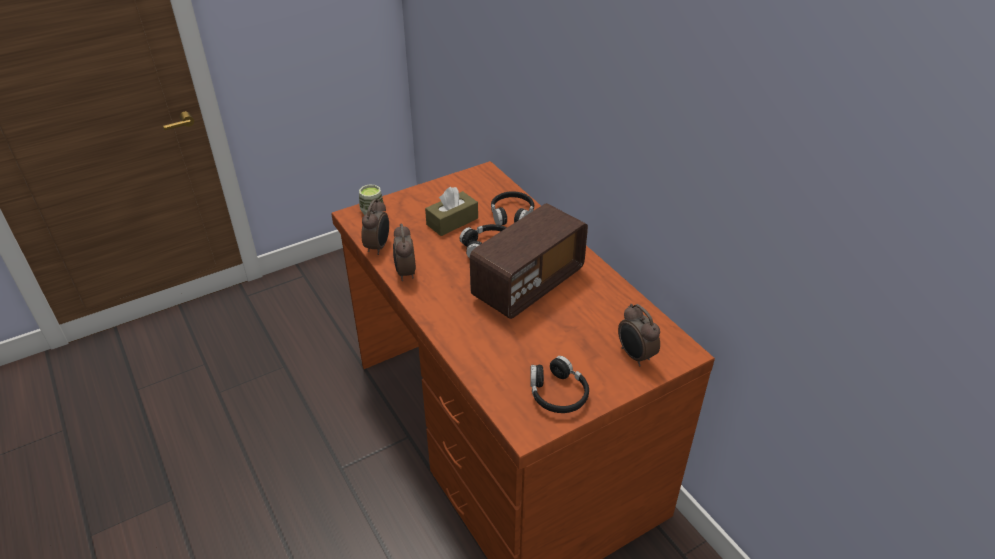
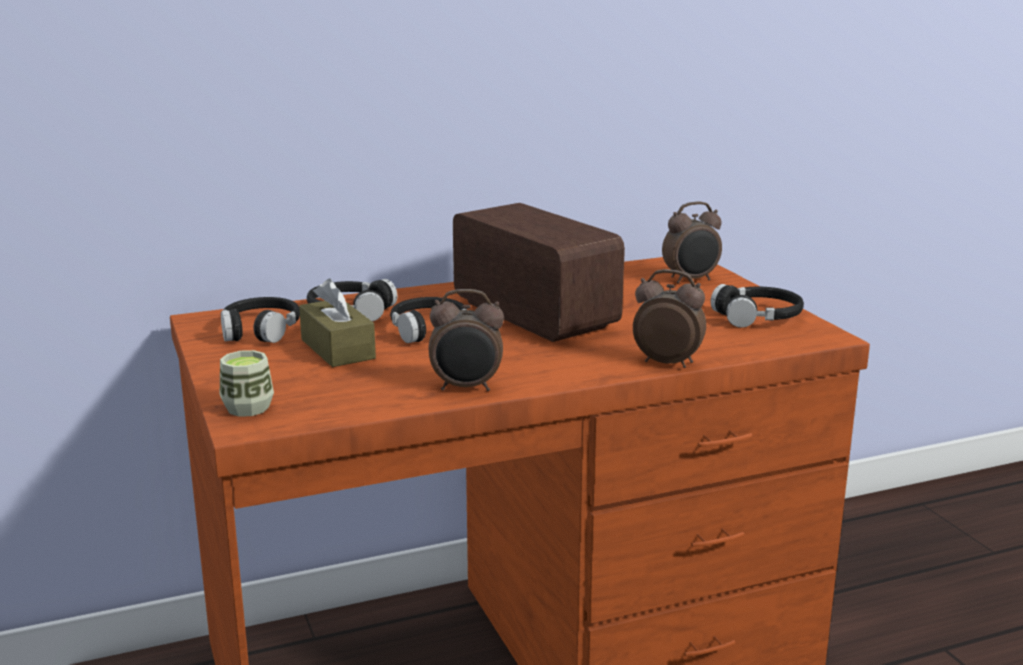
camera: 80 degrees left, 20 degrees down
(378, 247) = (374, 406): alarm clock -> alarm clock (667, 362)
(473, 192) = (260, 331): none -> black headphones

